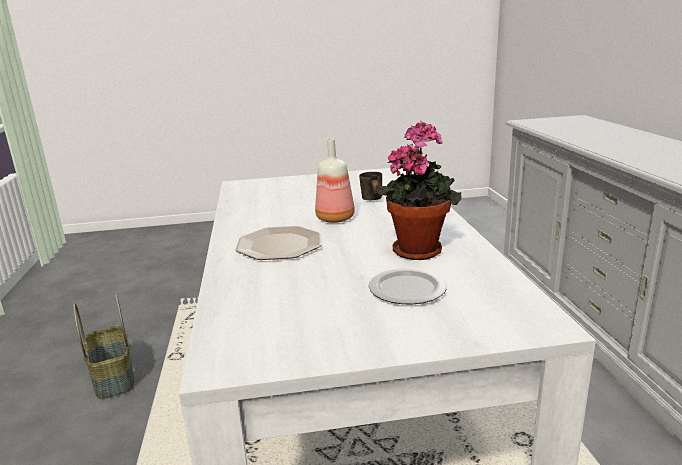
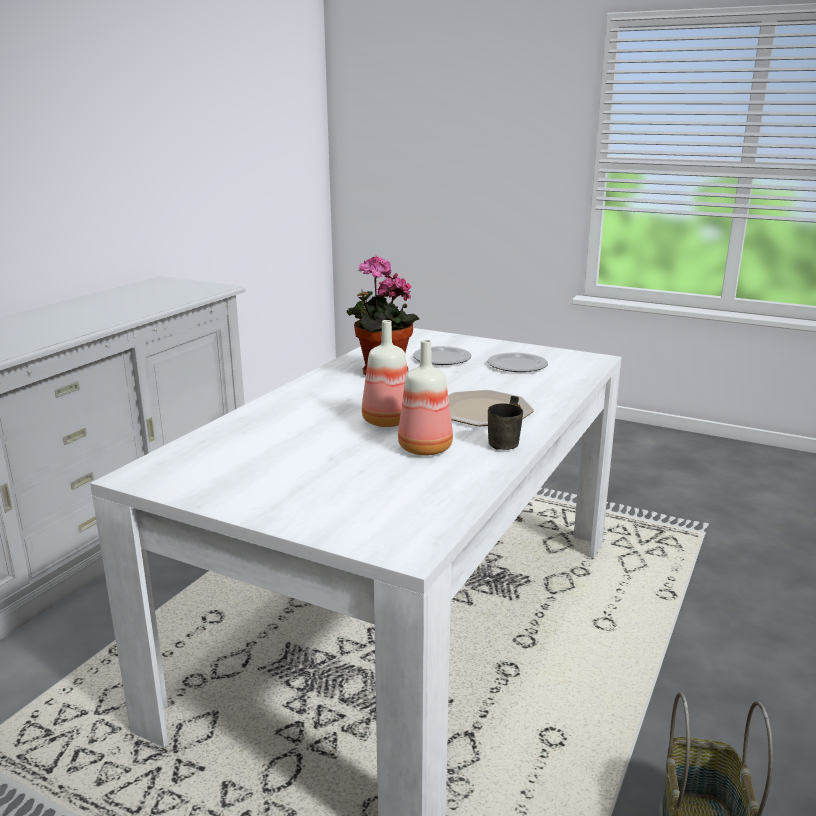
camera: 145 degrees left, 0 degrees up
(285, 213) = (424, 448): none -> bottle
(312, 308) = (516, 365): none -> plate
(370, 201) = (304, 432): grey mug -> grey mug (509, 444)

